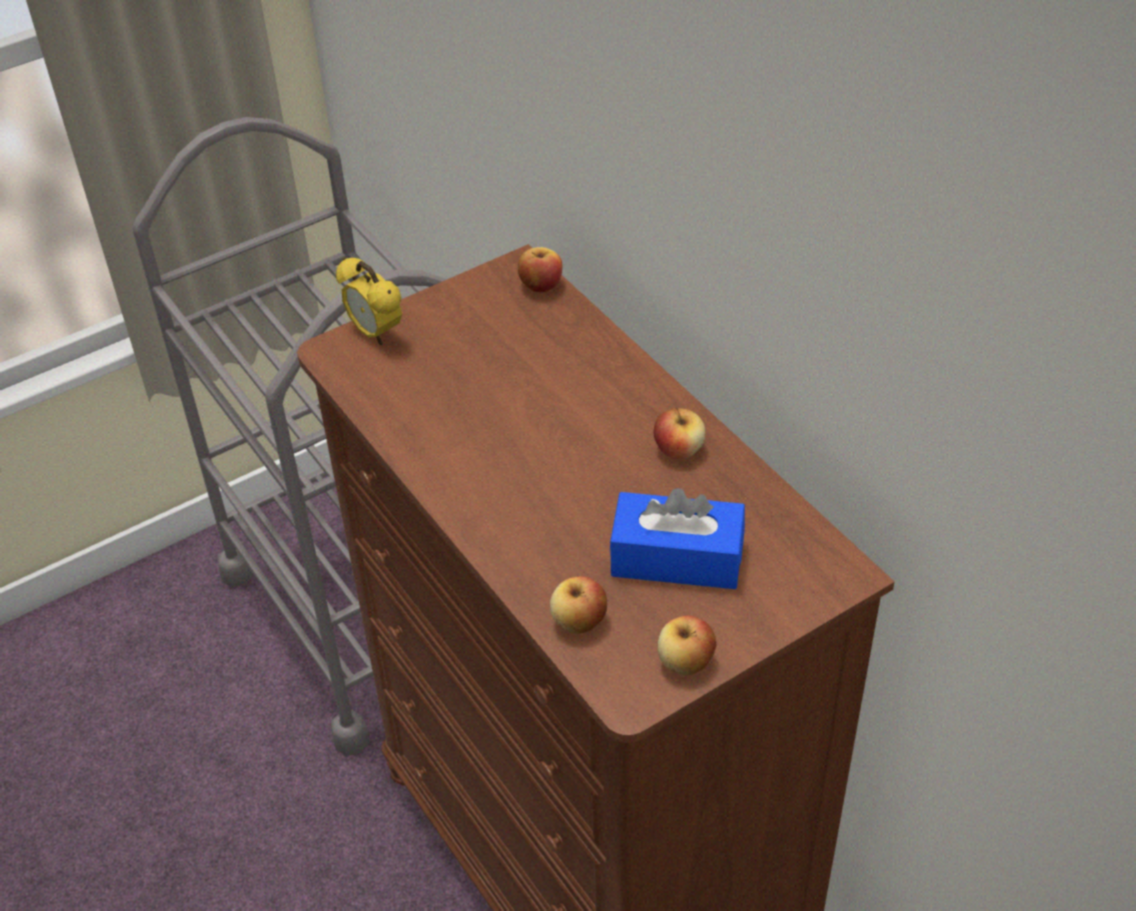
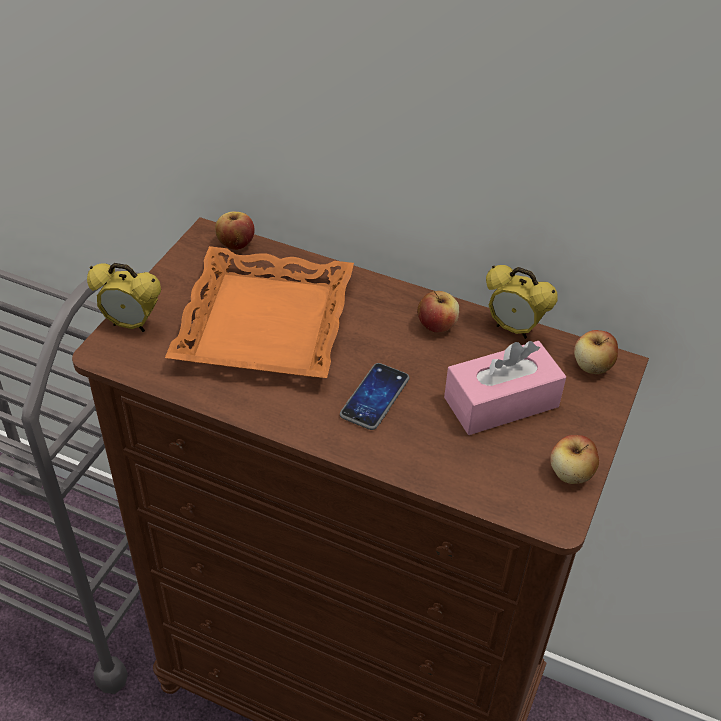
camera: 35 degrees left, 0 degrees up
(500, 380) = (263, 323): none -> orange tray
(549, 498) = (375, 397): none -> phone
(579, 621) = (474, 479): apple -> apple (592, 366)
(677, 558) = (501, 402): blue tissue box -> pink tissue box
(761, 487) = (513, 329): none -> alarm clock

